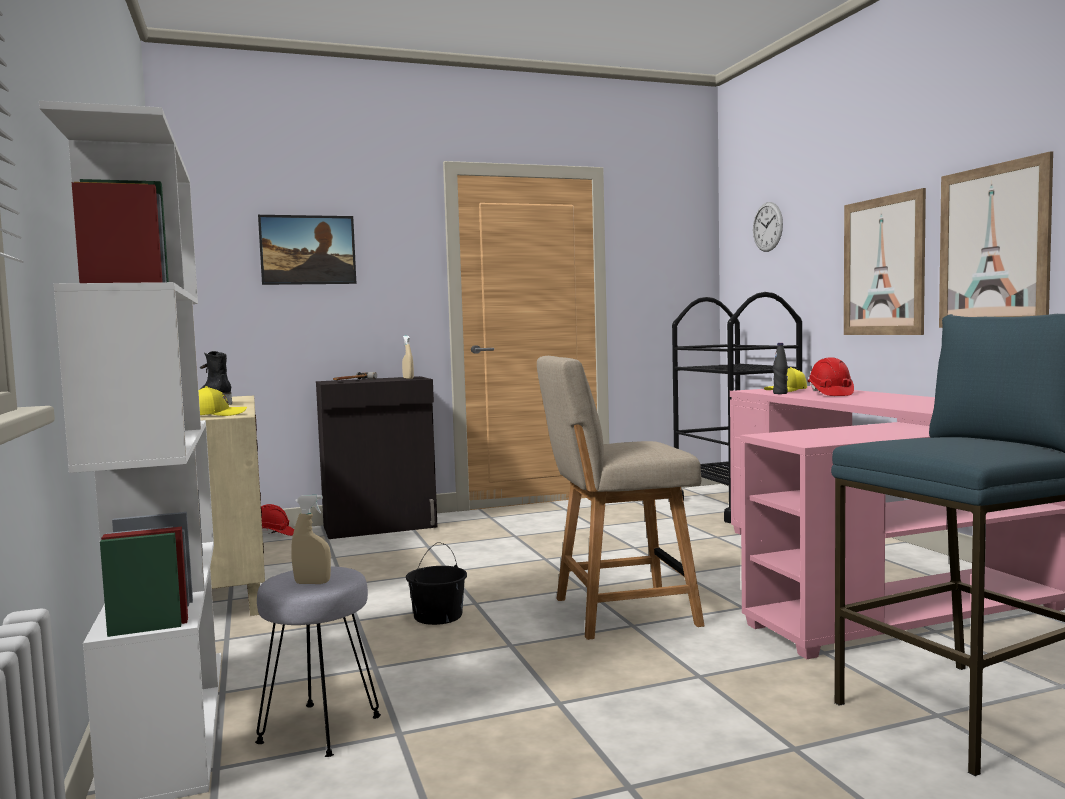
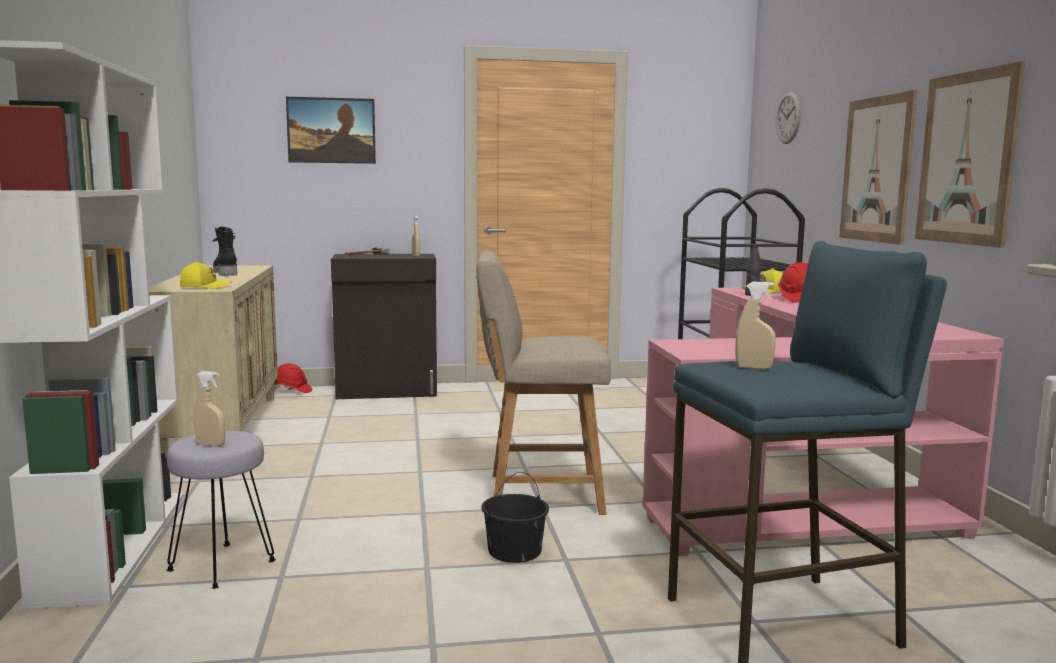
camera: 10 degrees right, 5 degrees up
(438, 616) = (380, 480): black bucket -> black bucket (515, 551)
(927, 442) = (753, 368): none -> beige spray bottle

